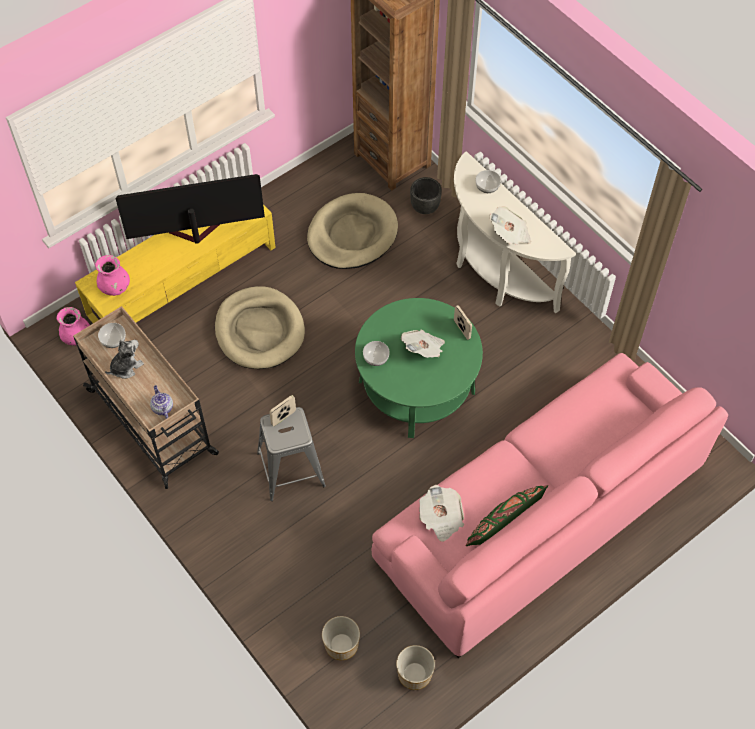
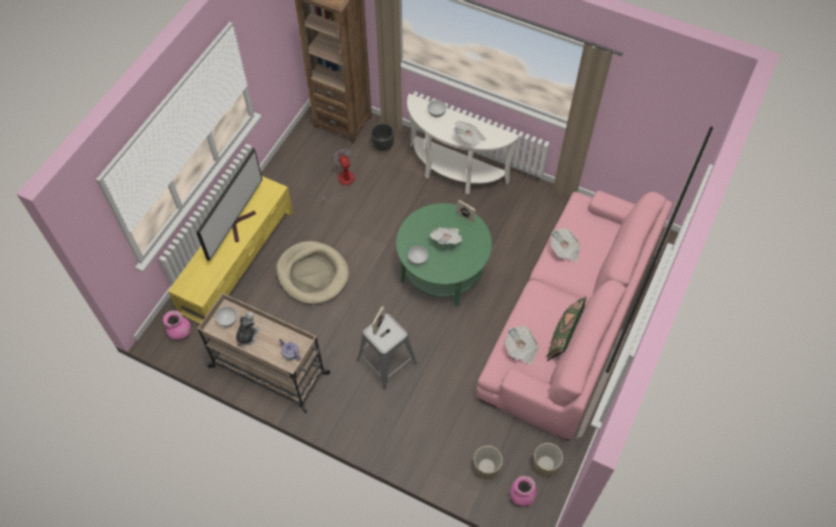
camera: 25 degrees left, 0 degrees up
(115, 287) = (201, 283): pink vase -> pink vase (522, 495)
(194, 235) = (239, 223): television -> television turned 150 degrees clockwise
(352, 234) = (342, 183): beige dog bed -> fan
(564, 420) = (564, 250): none -> newspaper

